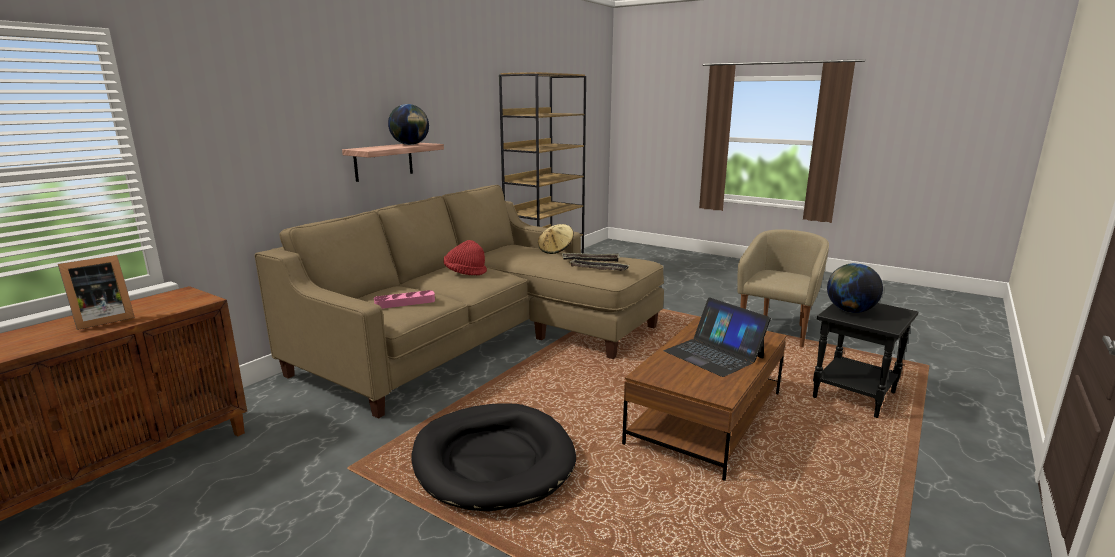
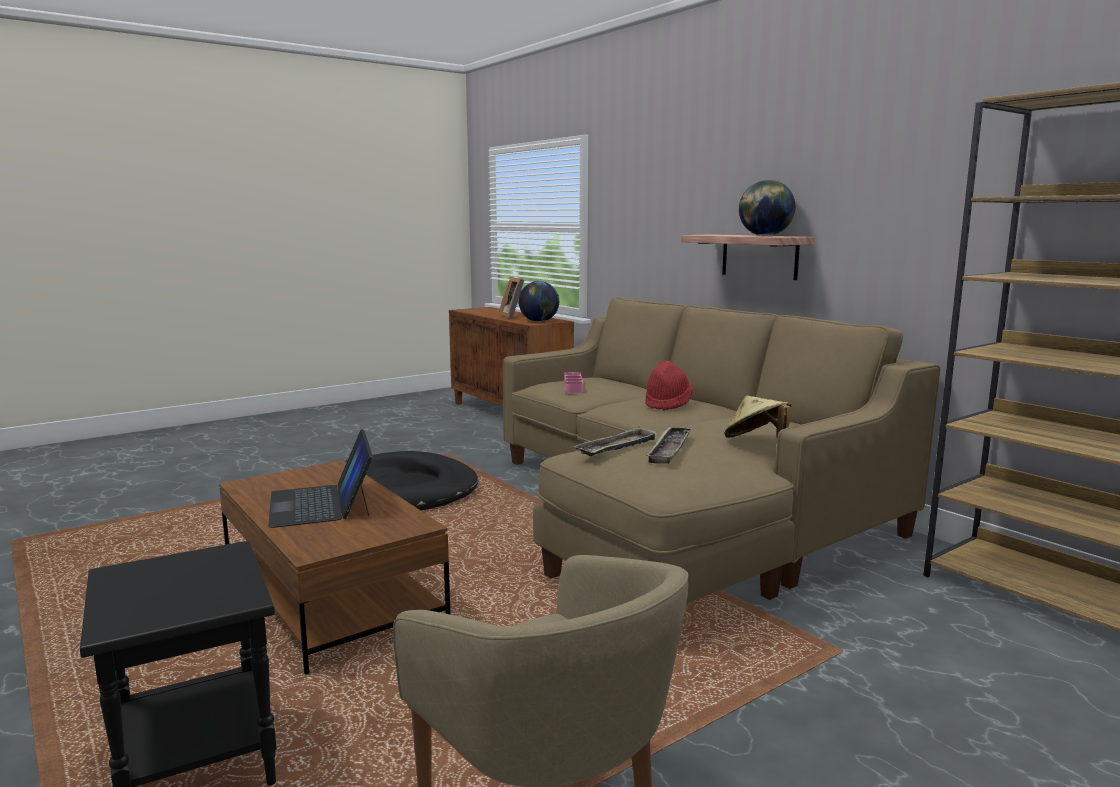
camera: 110 degrees right, 5 degrees down
(714, 354) = (321, 504): laptop -> laptop turned 90 degrees counterclockwise
(850, 311) = (211, 572): globe -> globe (539, 321)

